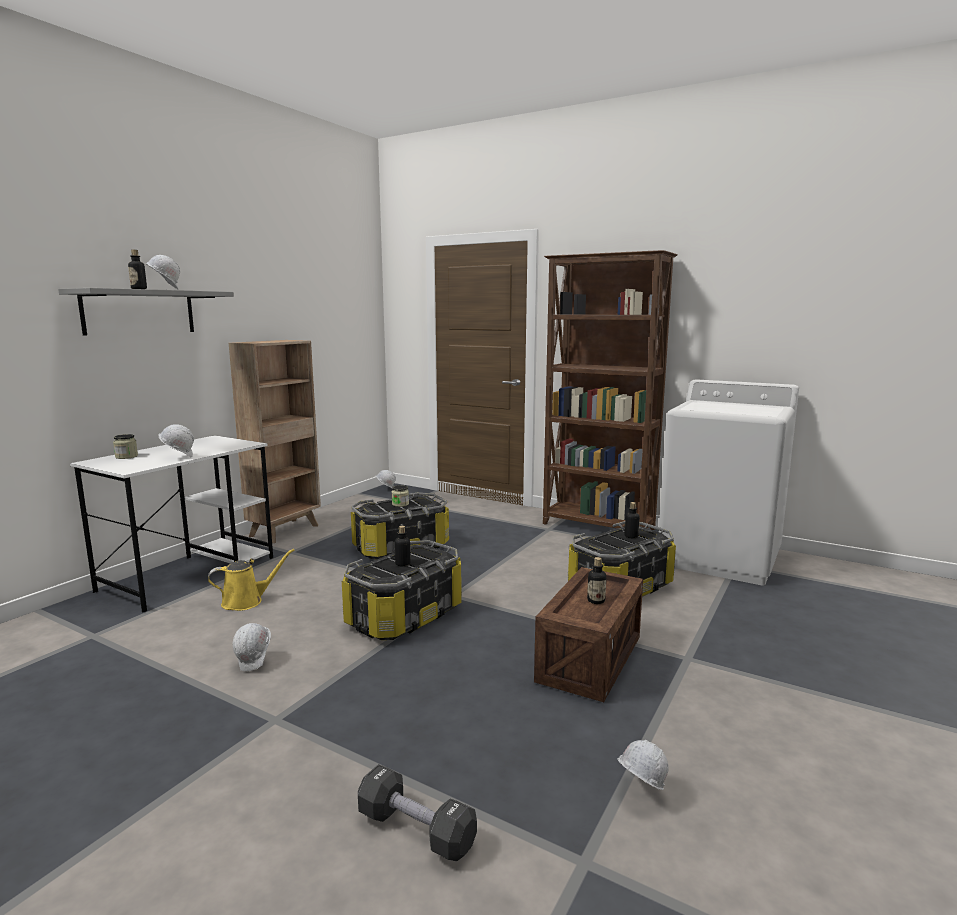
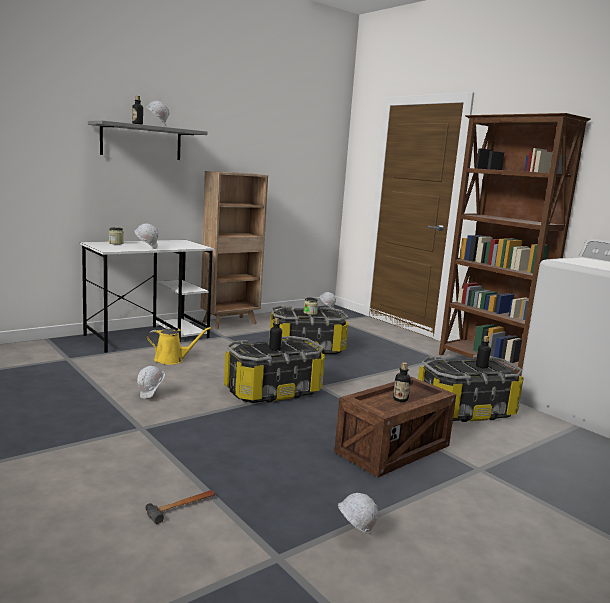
camera: 20 degrees right, 0 degrees up
(416, 830) = (182, 507): black dumbbell -> hammer

